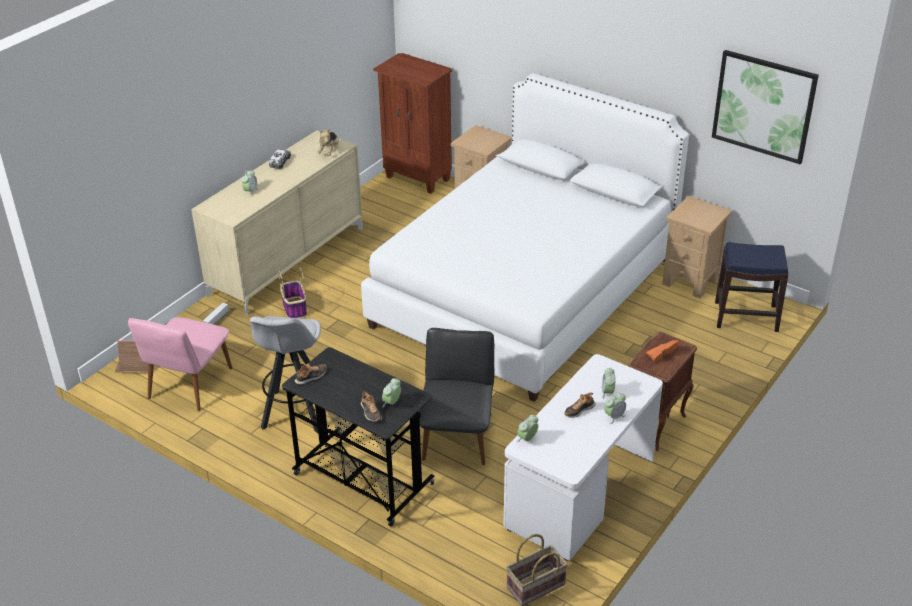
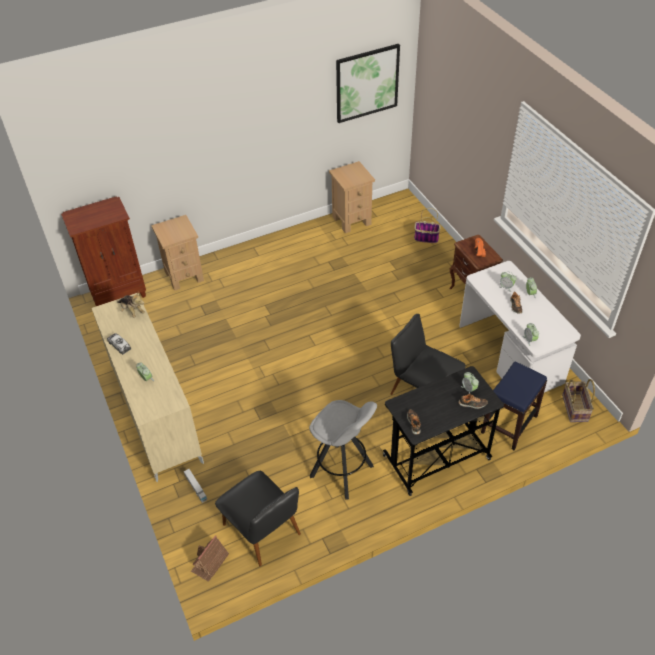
camera: 60 degrees left, 10 degrees up
(190, 383) = (261, 529): pink chair -> black chair
(294, 308) = (219, 429): basket -> basket (426, 238)
(524, 292) = (303, 297): white bed -> none
(745, 317) = (402, 215): stool -> stool (509, 424)

